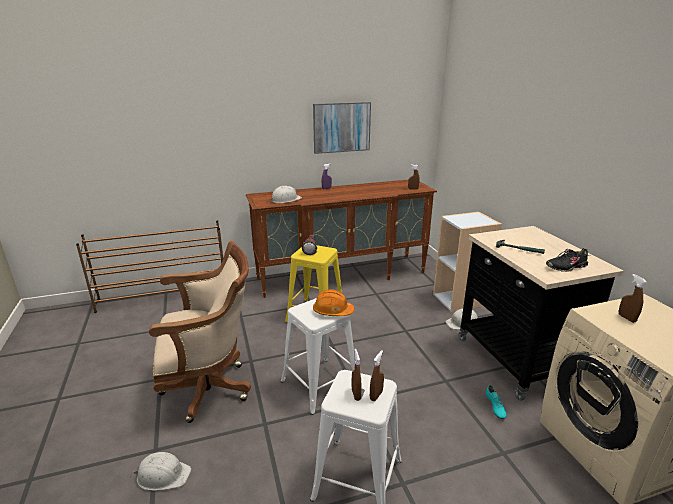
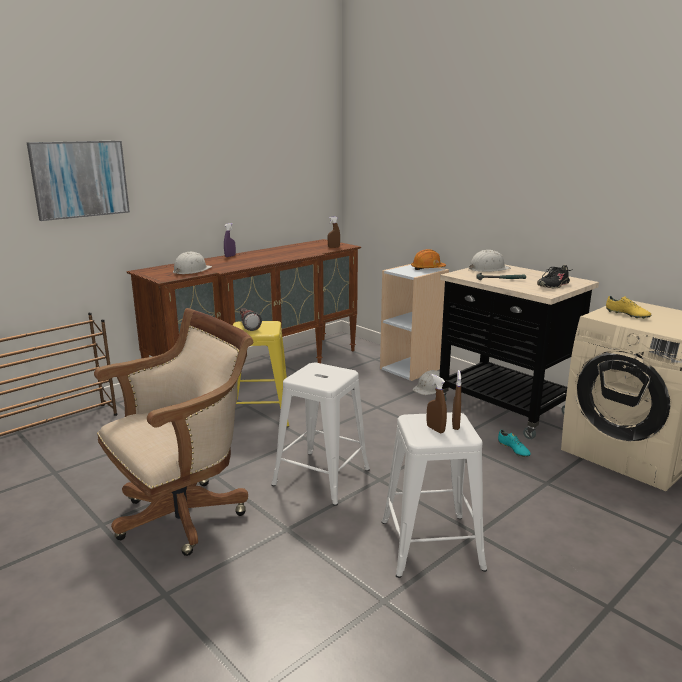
camera: 25 degrees left, 5 degrees down
(163, 475) = (199, 614): white hard hat -> white hard hat (488, 269)
(332, 311) = (337, 373): orange hard hat -> orange hard hat (427, 269)
(341, 127) = (239, 176): picture -> picture (80, 179)
(626, 318) = (627, 315): brown spray bottle -> yellow shoe

